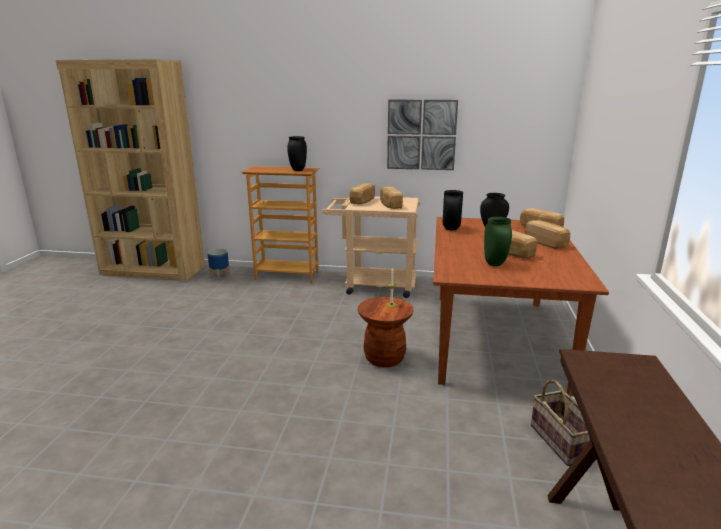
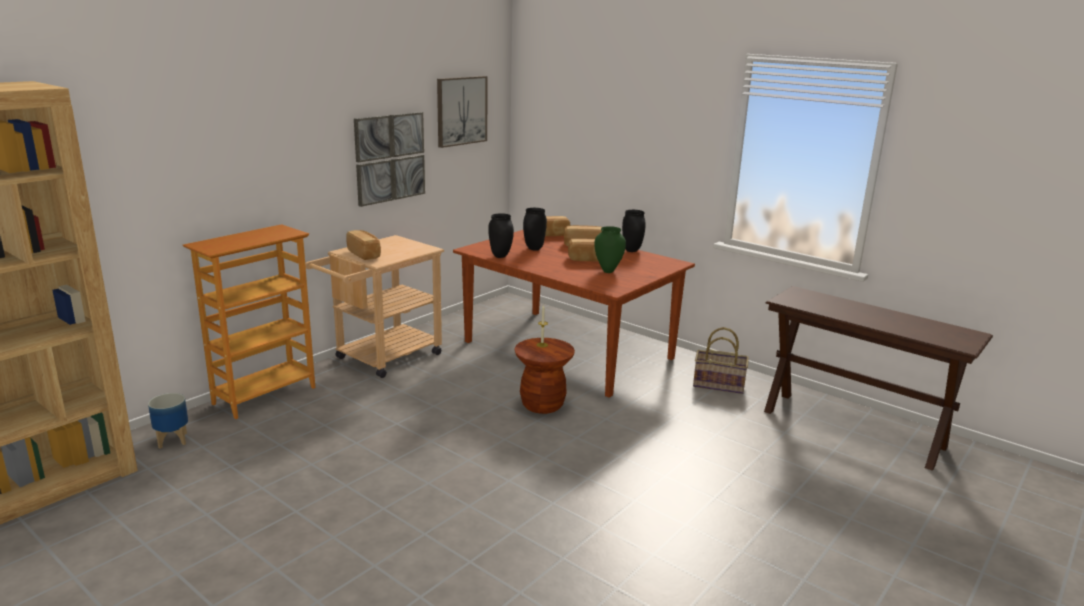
camera: 60 degrees left, 0 degrees up
(297, 170) = (273, 234): black vase -> black vase (631, 250)
(390, 205) = (401, 250): bread -> none
(507, 103) = (461, 110): none -> picture

